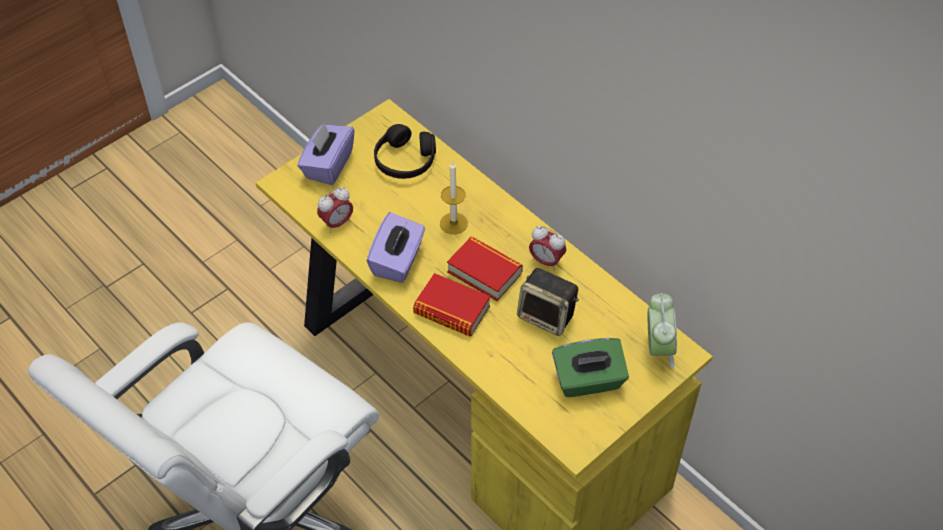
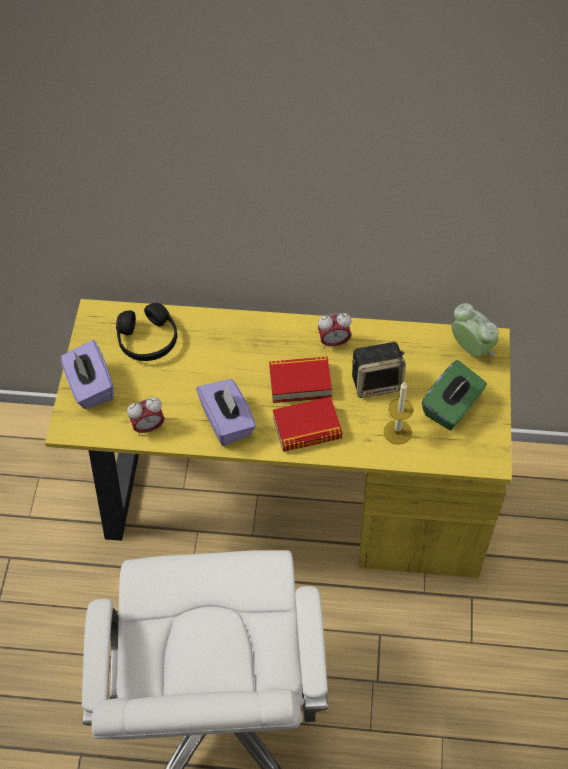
camera: 40 degrees left, 5 degrees up
(337, 223) = (148, 427): alarm clock -> alarm clock turned 60 degrees clockwise
(453, 223) = (238, 362): candle -> candle (397, 432)

